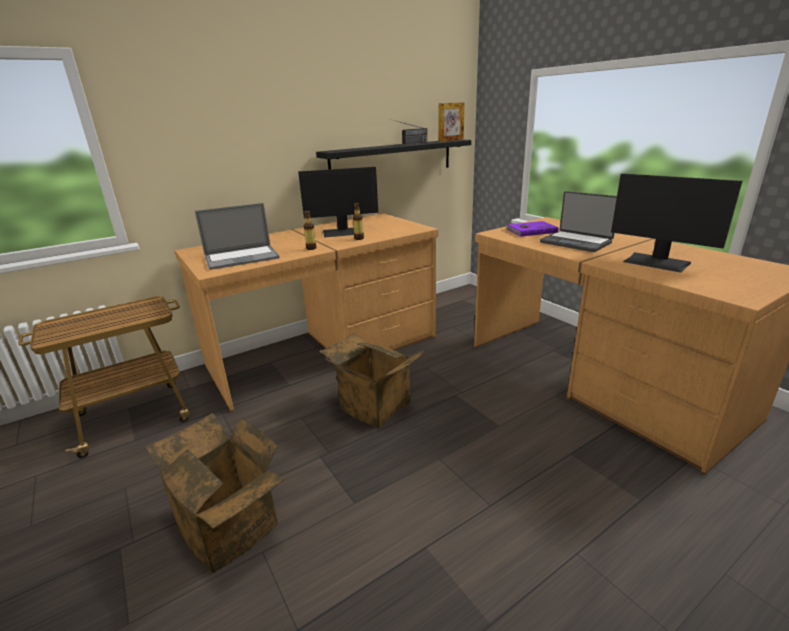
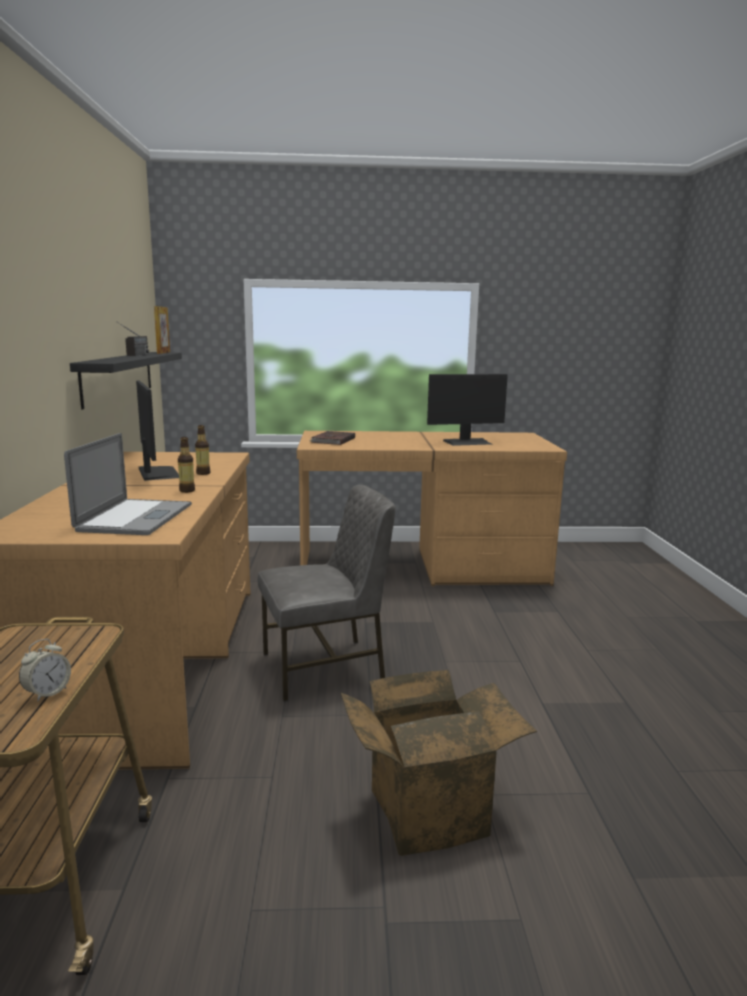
camera: 60 degrees left, 10 degrees down
(86, 330) = (47, 692): none -> alarm clock
(343, 232) = (157, 473): monitor -> monitor turned 45 degrees counterclockwise
(372, 407) = (325, 667): cardboard box -> grey chair
(530, 231) = (332, 440): purple book -> brown book
(576, 242) = (390, 441): laptop -> none

